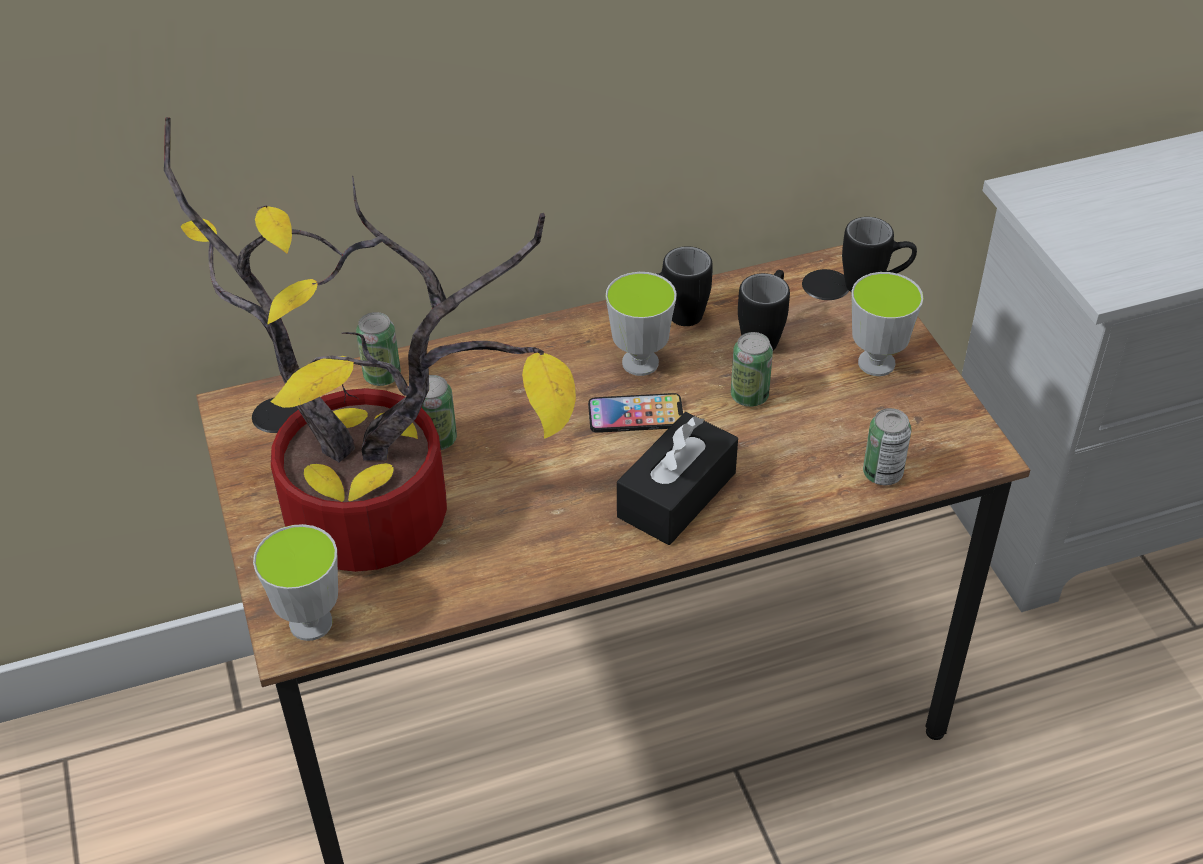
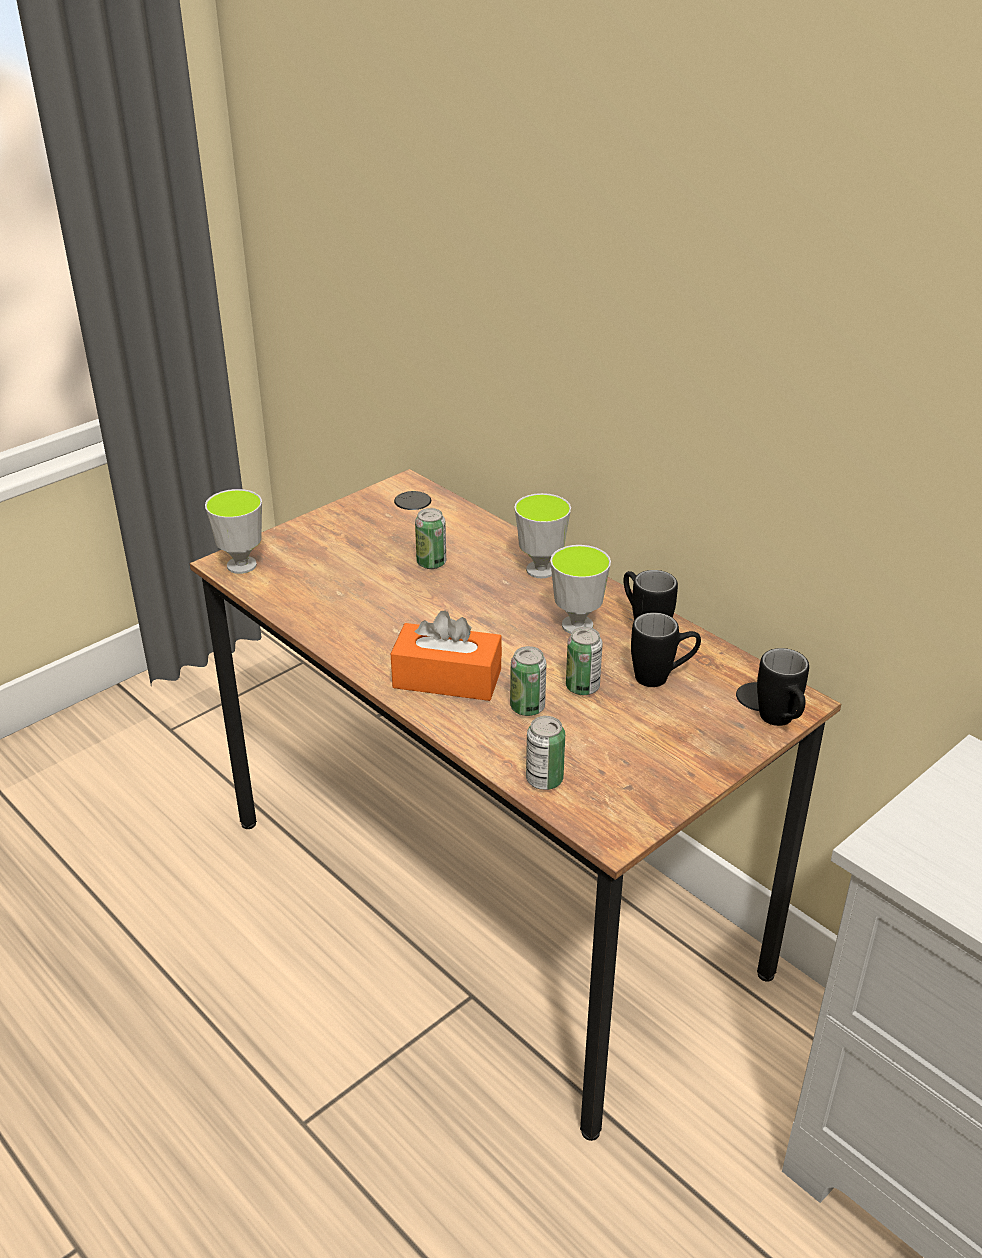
camera: 65 degrees right, 10 degrees down
(382, 375) = (476, 525): can -> can (527, 707)
(382, 510) = (352, 562): potted plant -> none
(635, 415) = (518, 638): phone -> none
(676, 495) = (447, 678): black tissue box -> orange tissue box
(876, 363) = (680, 747): cup -> cup (541, 570)

